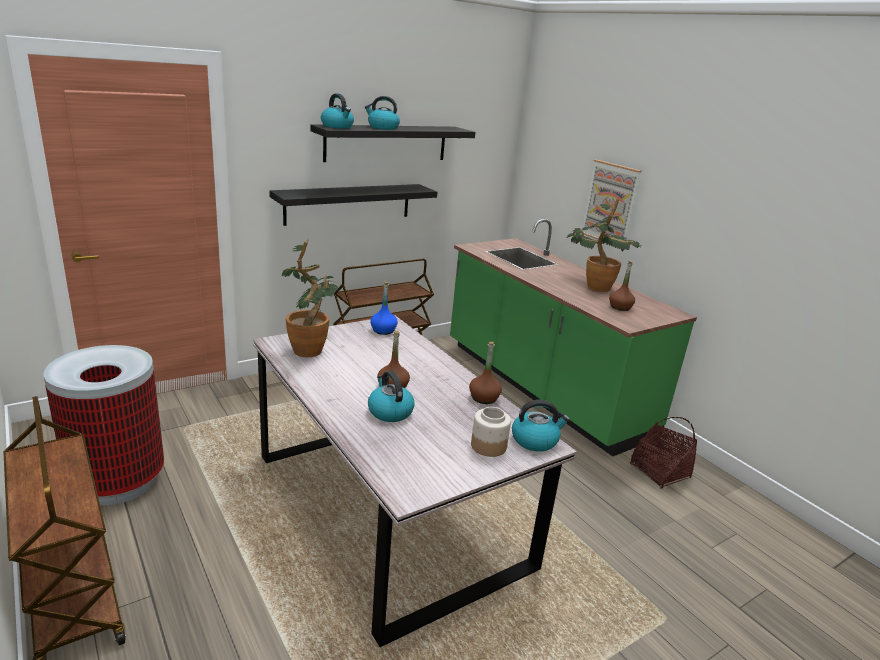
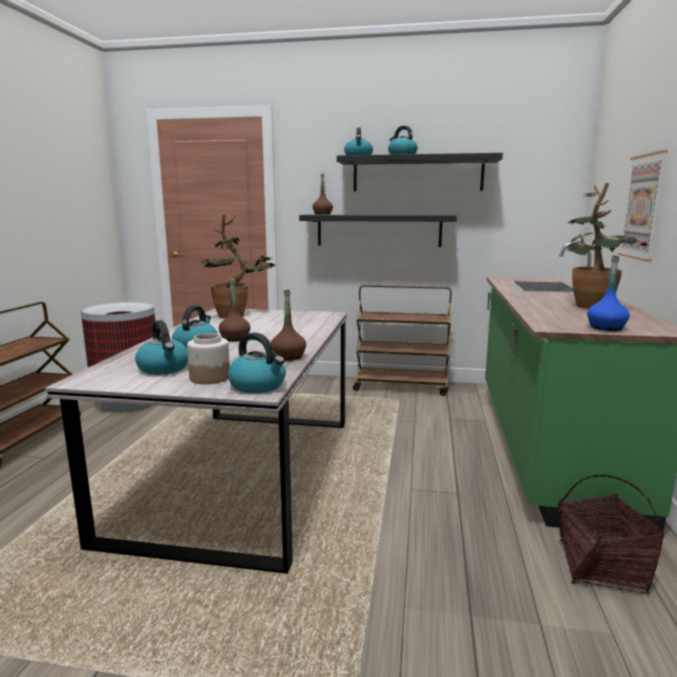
camera: 45 degrees right, 10 degrees down
(383, 330) = (313, 316): blue bottle -> blue bottle (606, 328)
(432, 450) = (164, 368): none -> kettle
(620, 307) = (581, 318): brown bottle -> brown bottle (322, 214)

